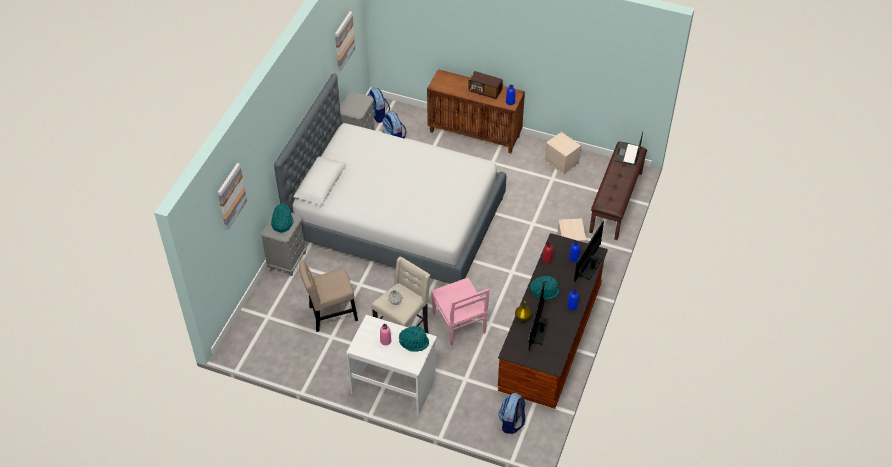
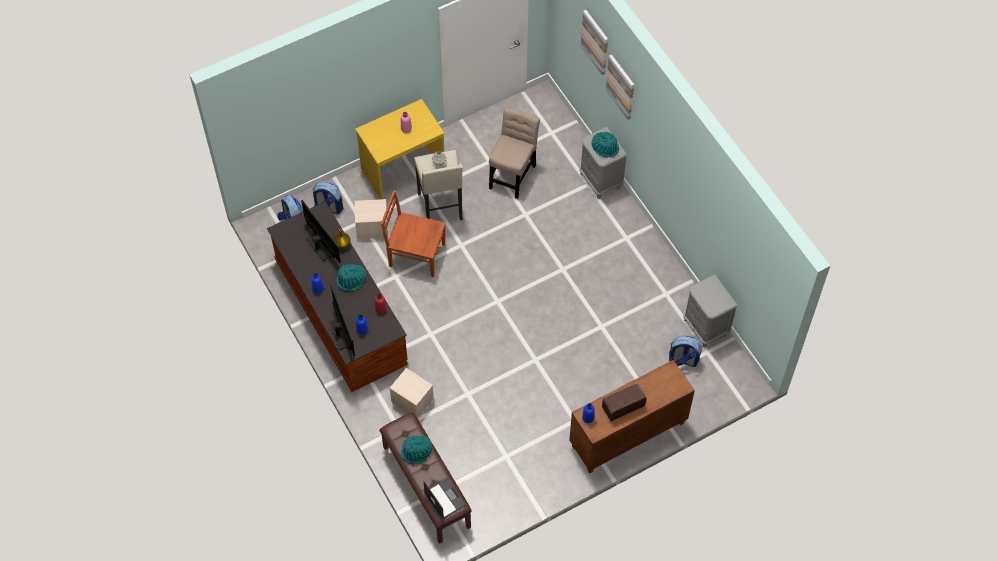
camera: 130 degrees right, 10 degrees up
(343, 41) = (749, 261): picture -> picture (621, 86)
(378, 115) = (730, 369): backpack -> backpack (328, 207)
(394, 385) = (403, 171): white desk -> yellow desk
(396, 219) = (574, 290): bed -> none
(414, 342) = (386, 145): turquoise hat -> turquoise hat (416, 452)
(459, 324) = (415, 254): pink chair -> brown chair
(562, 162) = (519, 482): beige storage box -> beige storage box (372, 227)

